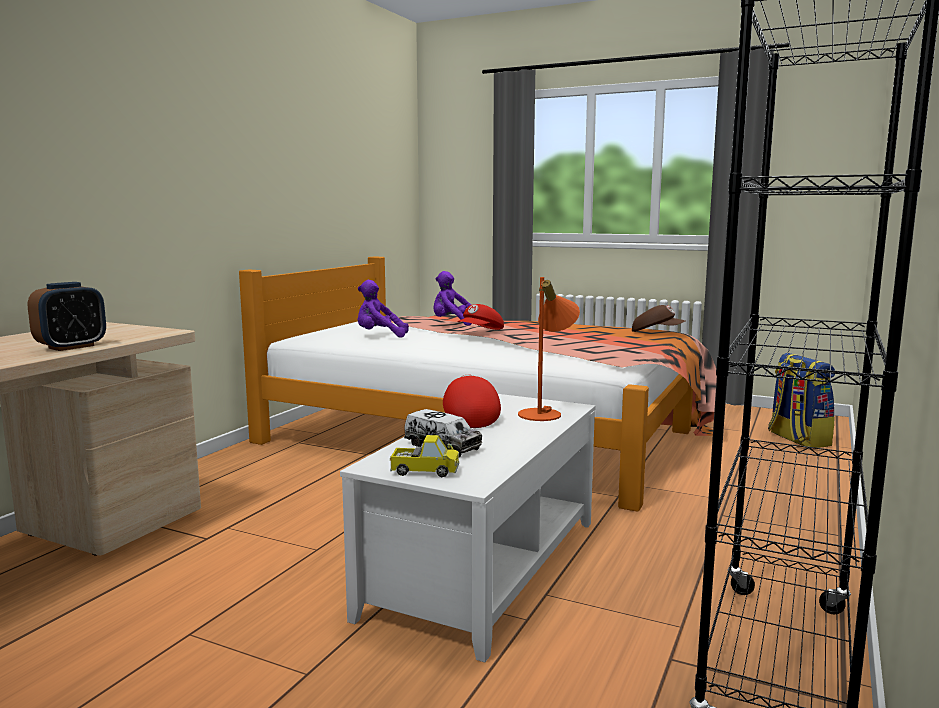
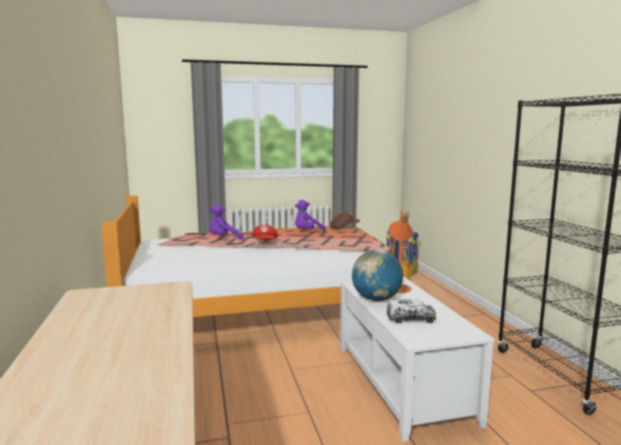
camera: 40 degrees left, 0 degrees up
(71, 347) = (162, 317): alarm clock -> none
(379, 336) = (200, 256): purple plush toy -> purple plush toy (307, 232)
(425, 471) = (441, 335): toy truck -> none
(469, 418) = (376, 299): red cap -> globe

